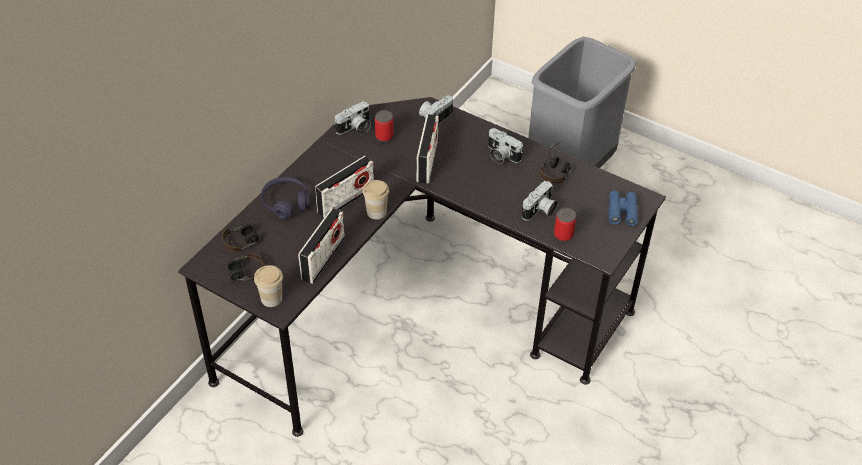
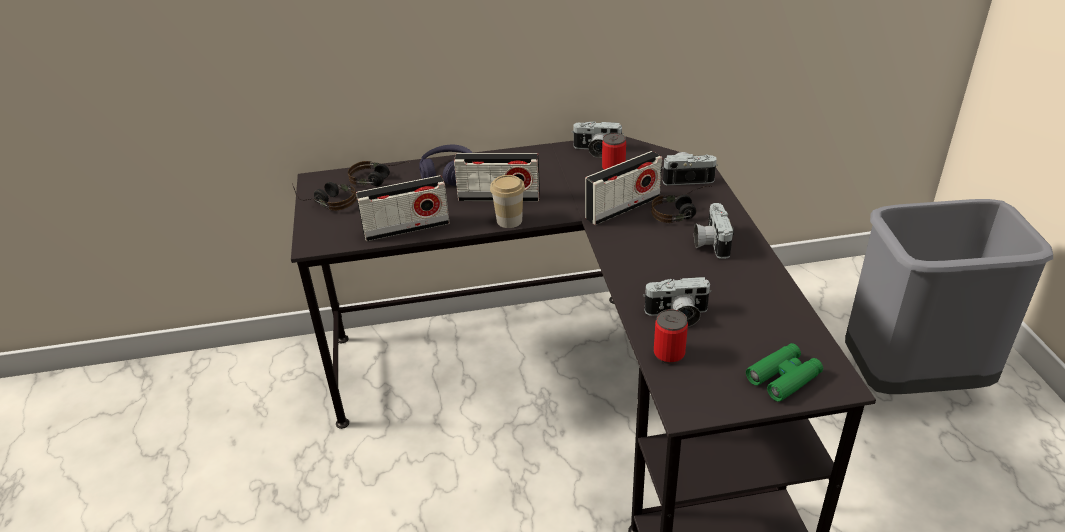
camera: 50 degrees right, 10 degrees down
(271, 298) = (320, 232): cup -> none
(557, 169) = (760, 288): headphones -> headphones (682, 212)
(622, 211) = (783, 377): blue binoculars -> green binoculars

